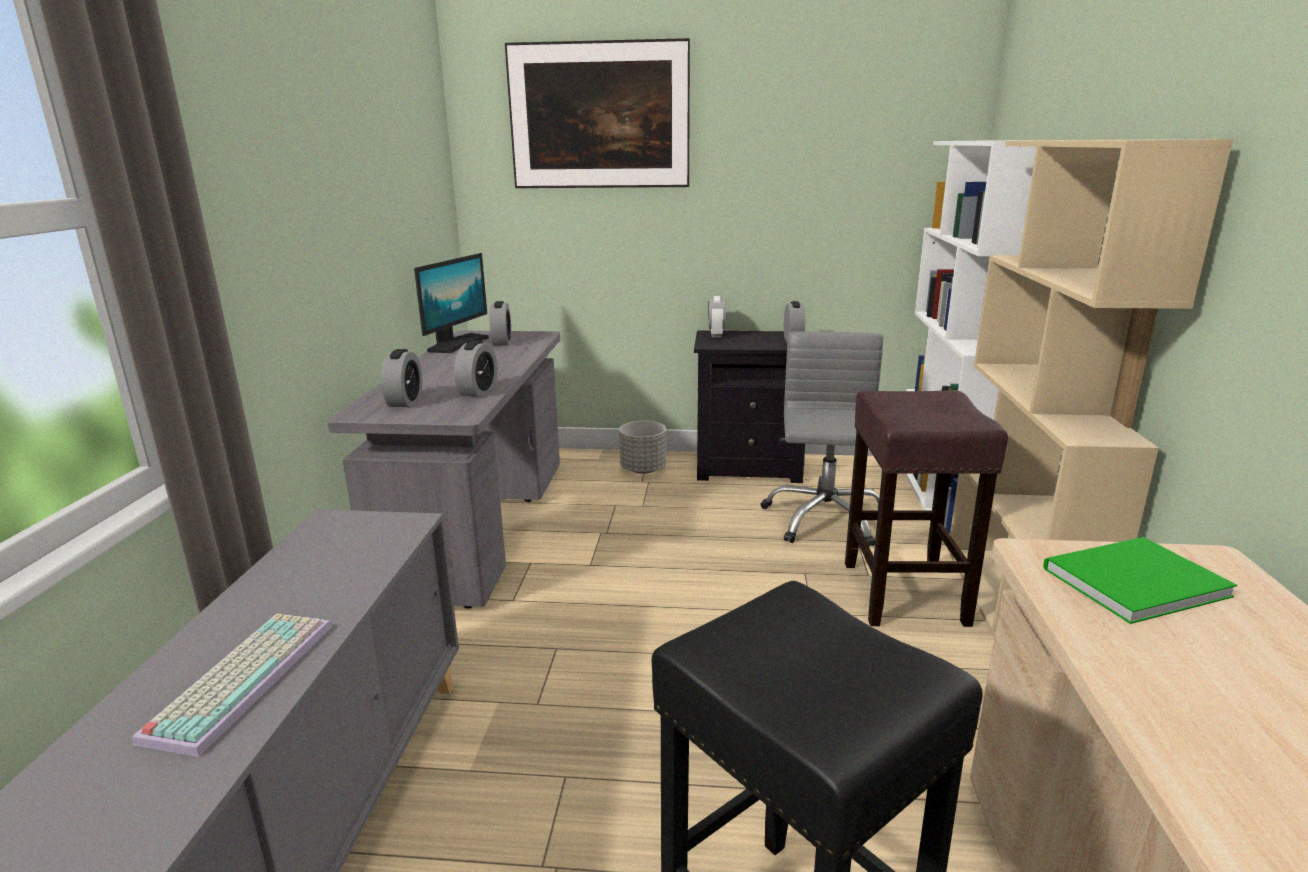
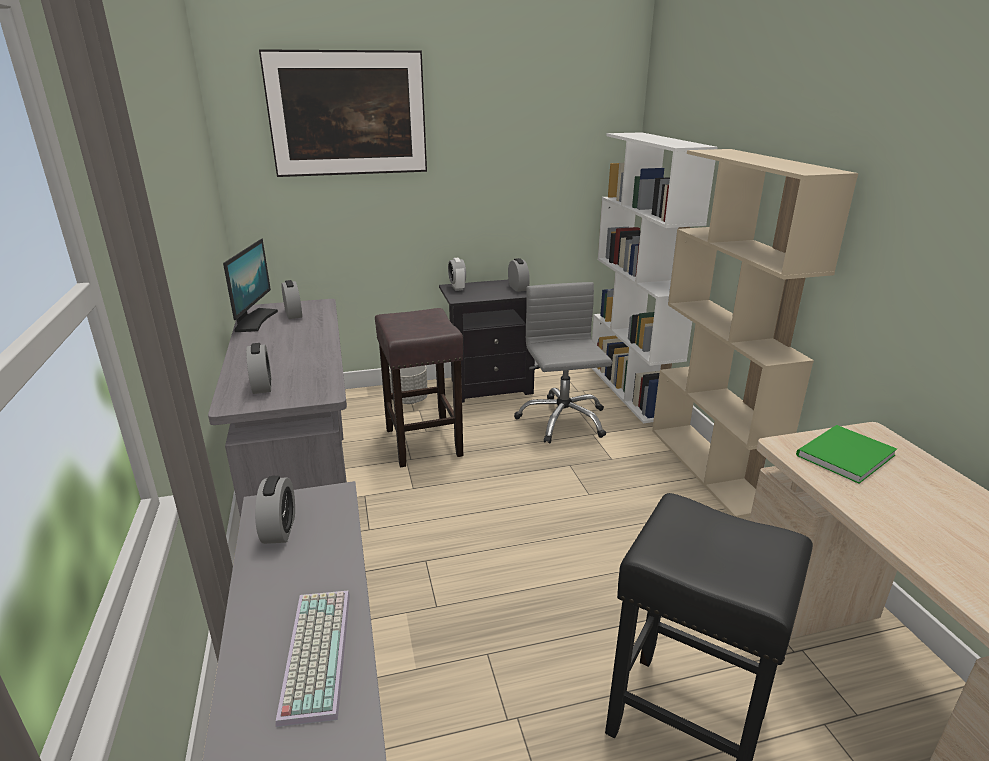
camera: 20 degrees left, 5 degrees up
(478, 391) = (317, 367): alarm clock -> alarm clock (279, 530)
(905, 594) = (641, 468): brown stool -> brown stool (424, 443)

